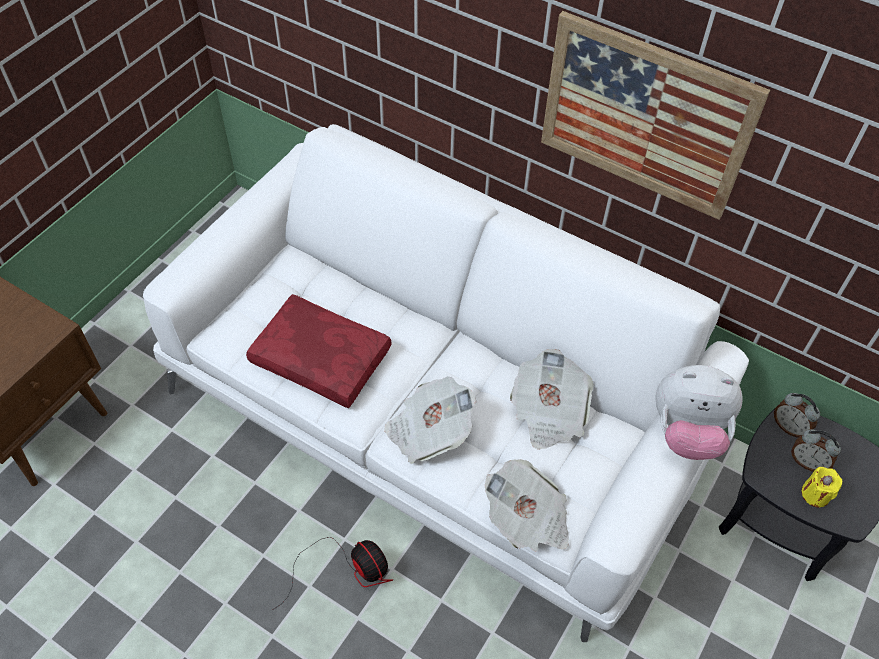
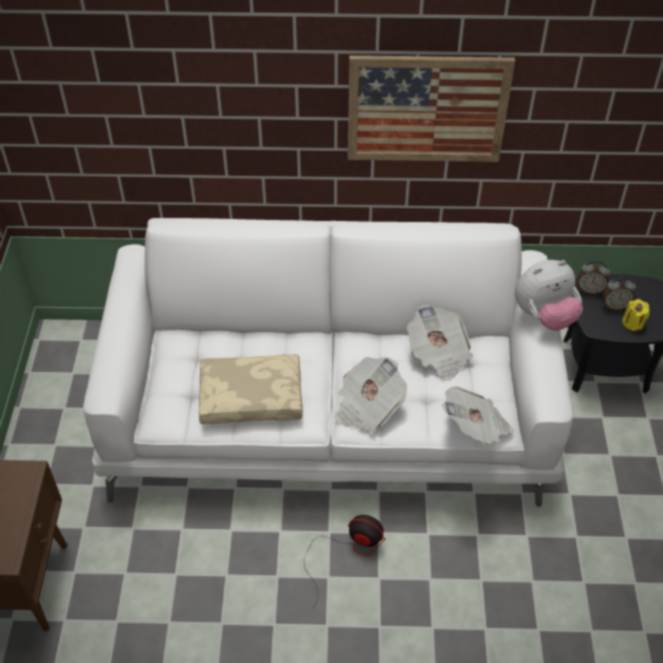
camera: 30 degrees left, 5 degrees down
(323, 358) = (252, 396): red pillow -> beige pillow

